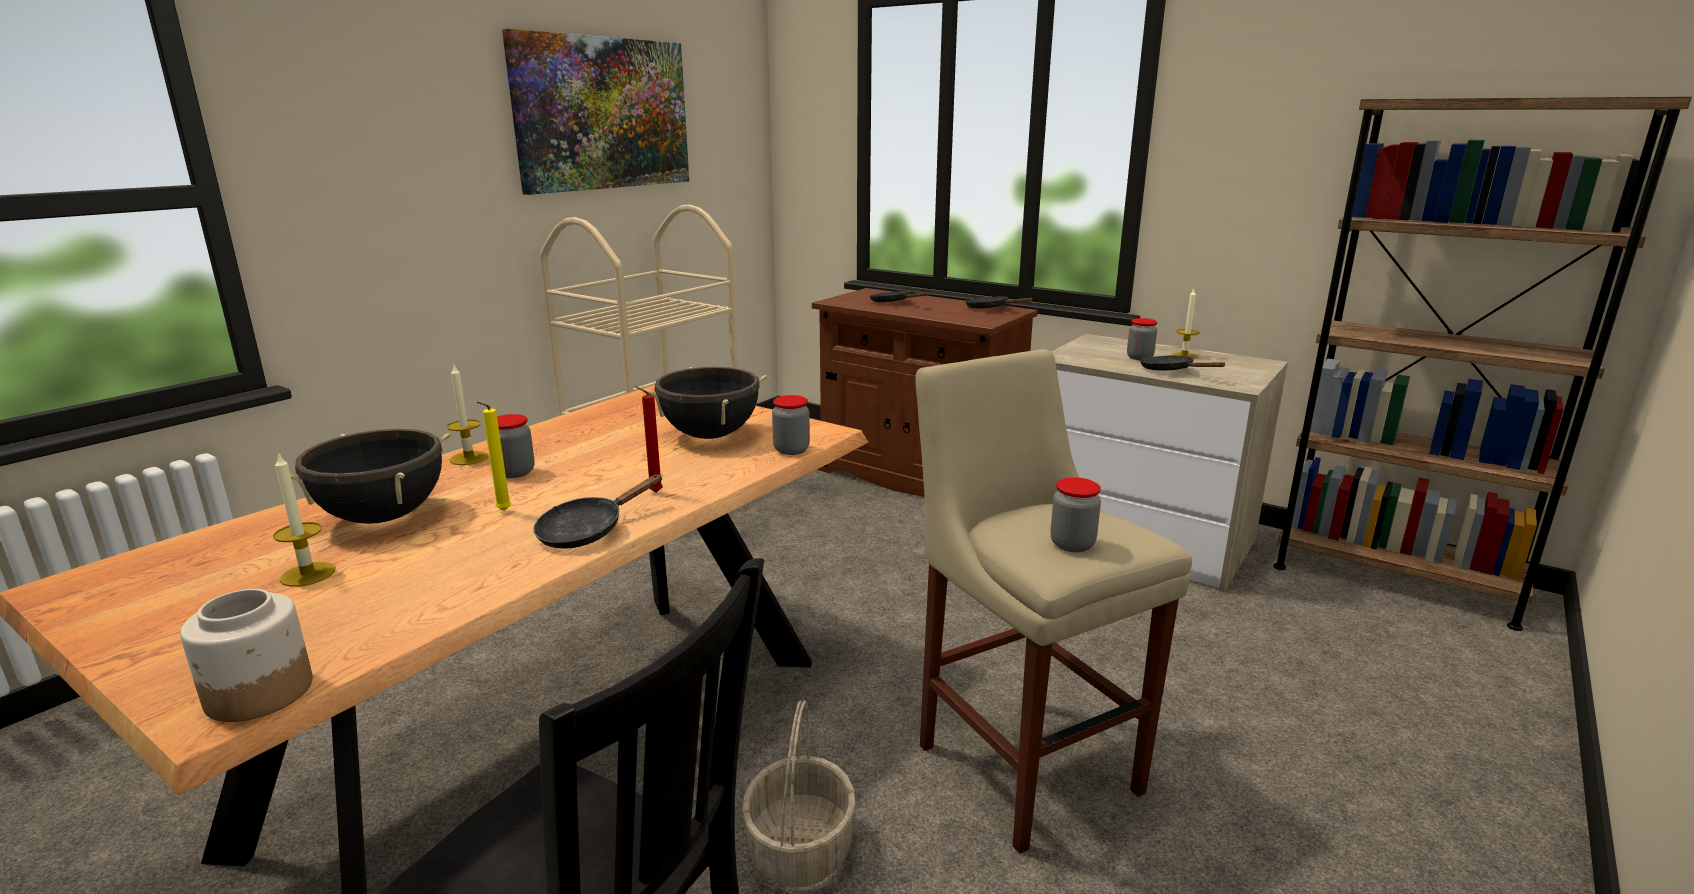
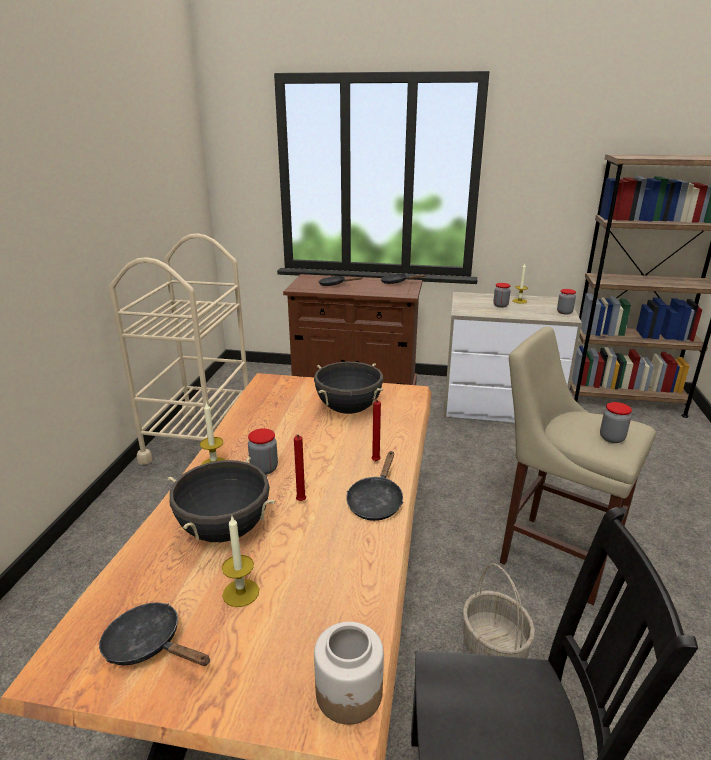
camera: 25 degrees left, 5 degrees up
(502, 511) = (300, 502): yellow candle -> red candle
(603, 114) = (125, 170): picture -> none
(791, 450) = (410, 410): jar -> jar (564, 312)
(1171, 371) = (526, 313): black frying pan -> black frying pan (149, 645)

